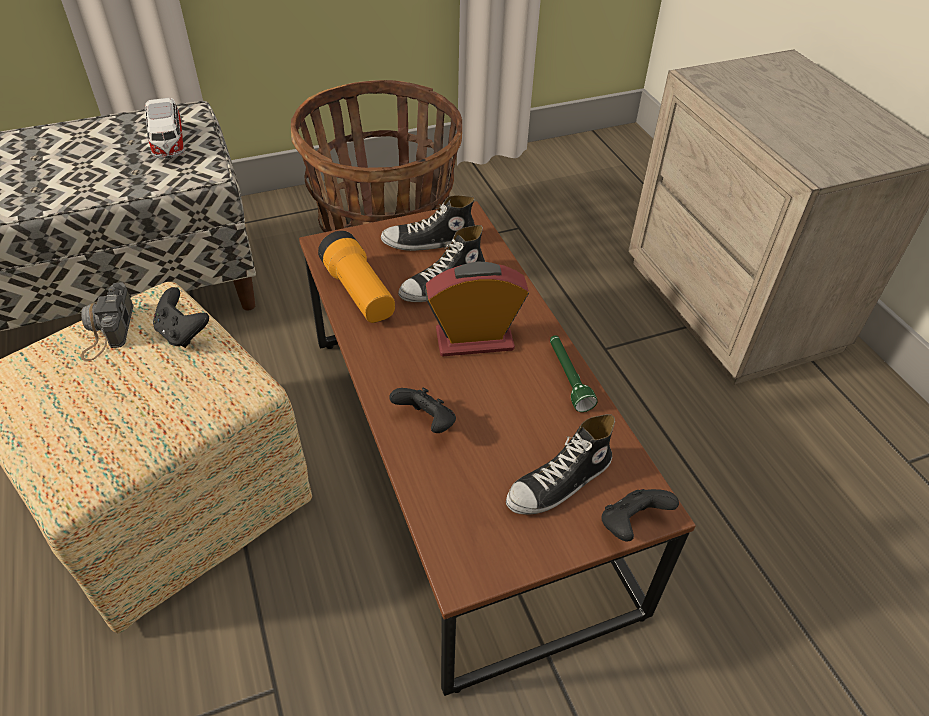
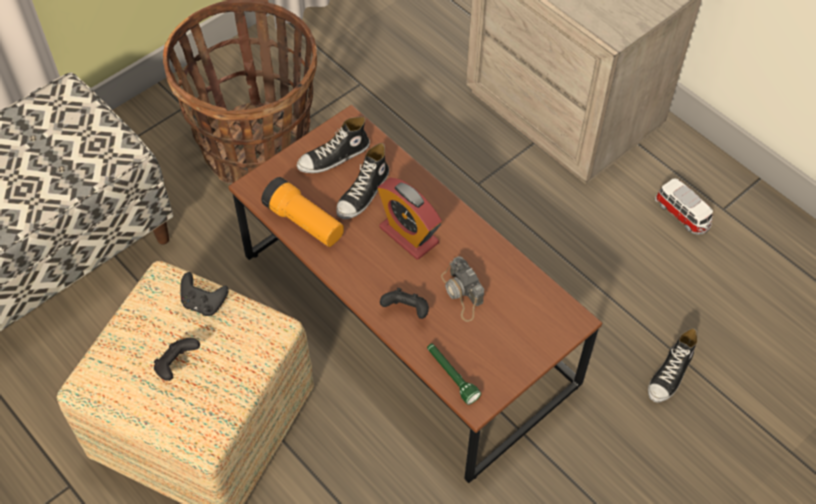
camera: 20 degrees left, 10 degrees up
(108, 330) = (146, 319): camera -> camera (462, 293)
(169, 143) = (72, 131): toy car -> toy car (682, 214)
(474, 340) = (409, 235): alarm clock -> alarm clock turned 105 degrees counterclockwise
(559, 483) = (510, 324): shoe -> shoe (670, 374)
(568, 378) = (486, 244): green flashlight -> green flashlight (451, 376)
(631, 524) = (564, 336): black game controller -> black game controller (177, 365)

